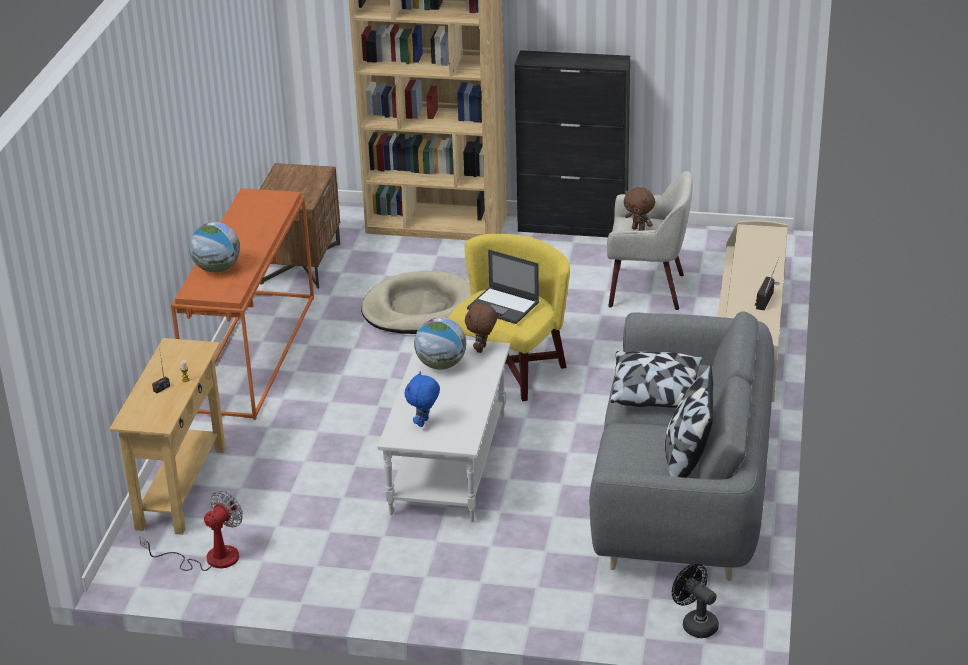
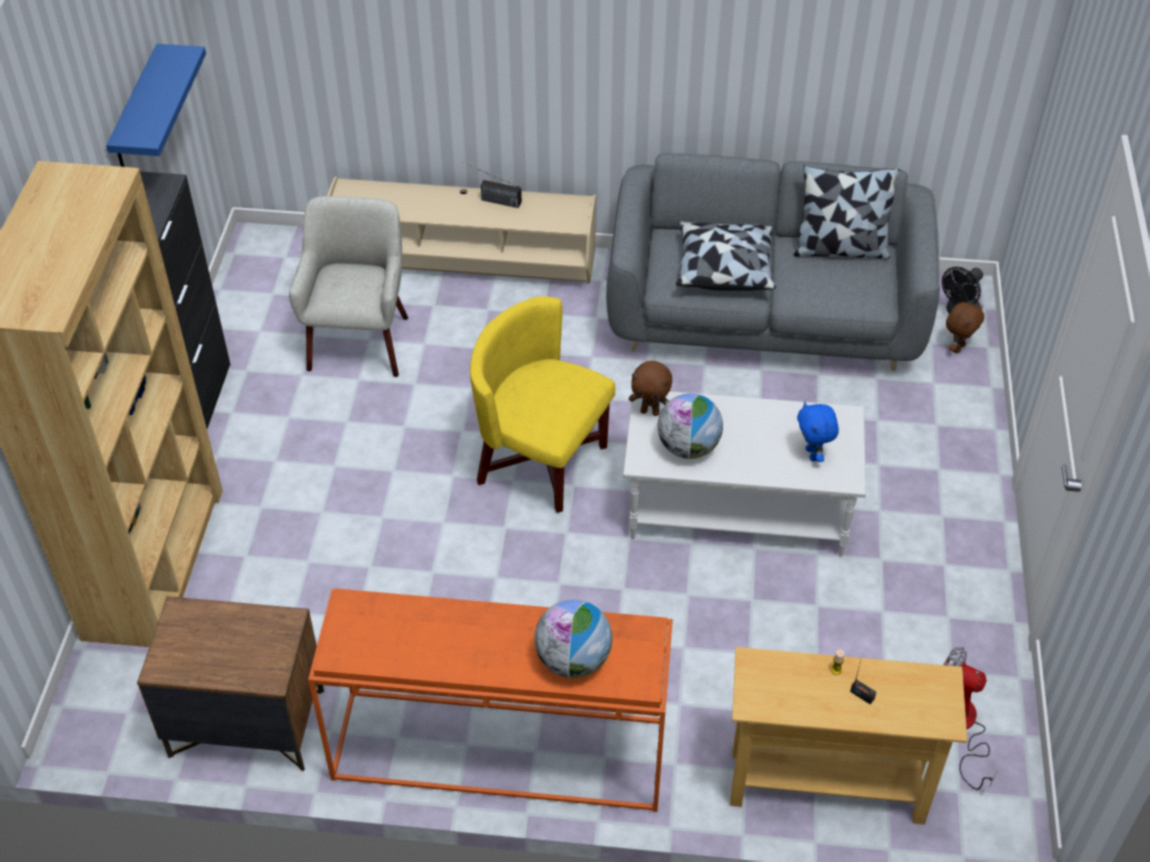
camera: 95 degrees left, 15 degrees up
(418, 308) = (388, 565): beige dog bed -> none
(424, 423) = (813, 454): blue plush toy -> blue plush toy turned 60 degrees clockwise
(504, 306) = (551, 396): laptop -> none
(639, 229) = (349, 288): brown plush toy -> brown plush toy (957, 347)
(658, 28) = (137, 113): none -> blue shelf

